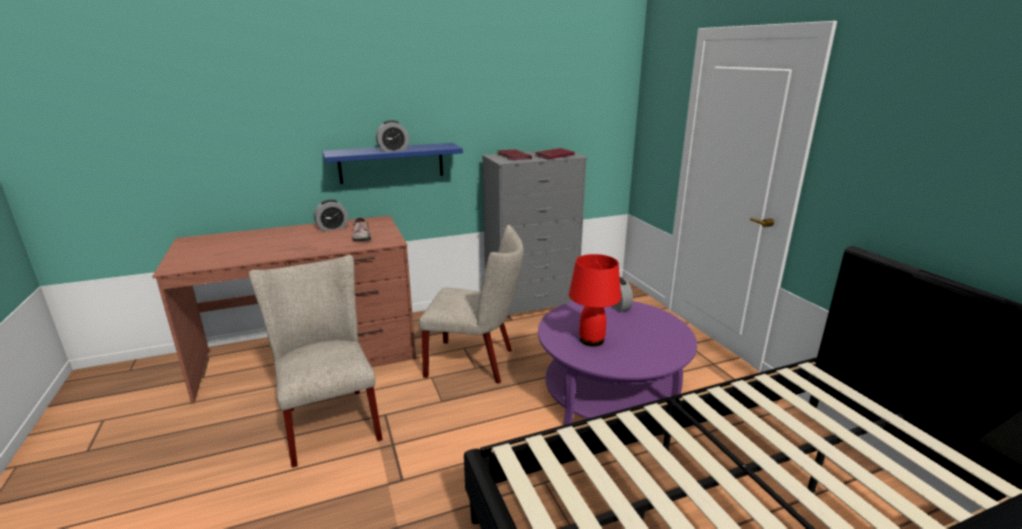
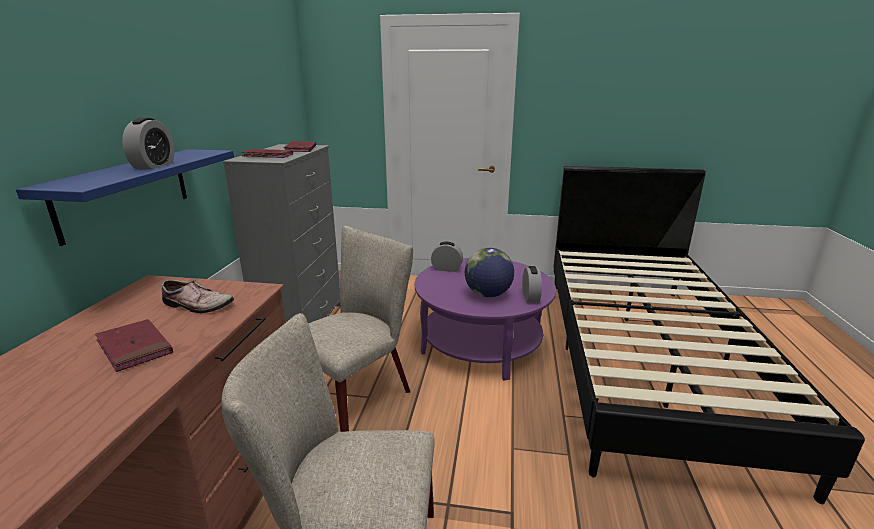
camera: 60 degrees left, 0 degrees up
(310, 241) = (135, 347): none -> red book
(332, 228) = (108, 320): alarm clock -> alarm clock (530, 297)
(591, 340) = (488, 294): red table lamp -> globe

